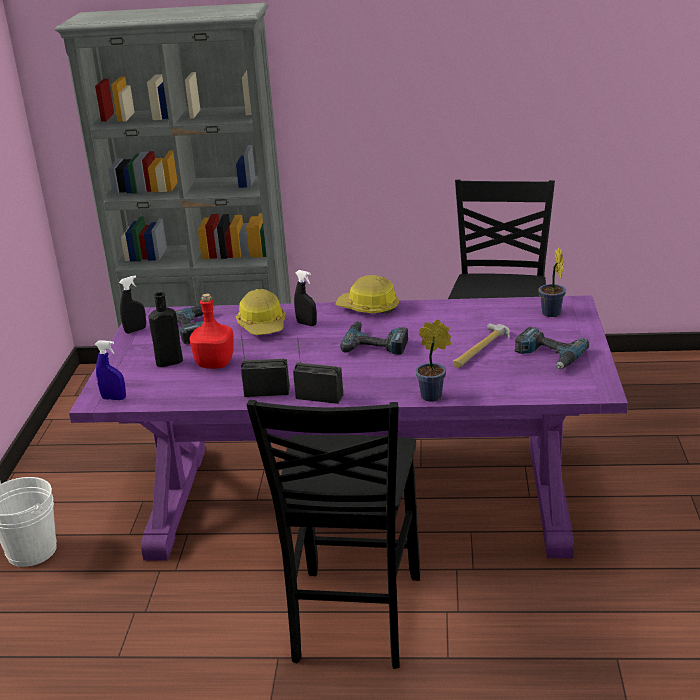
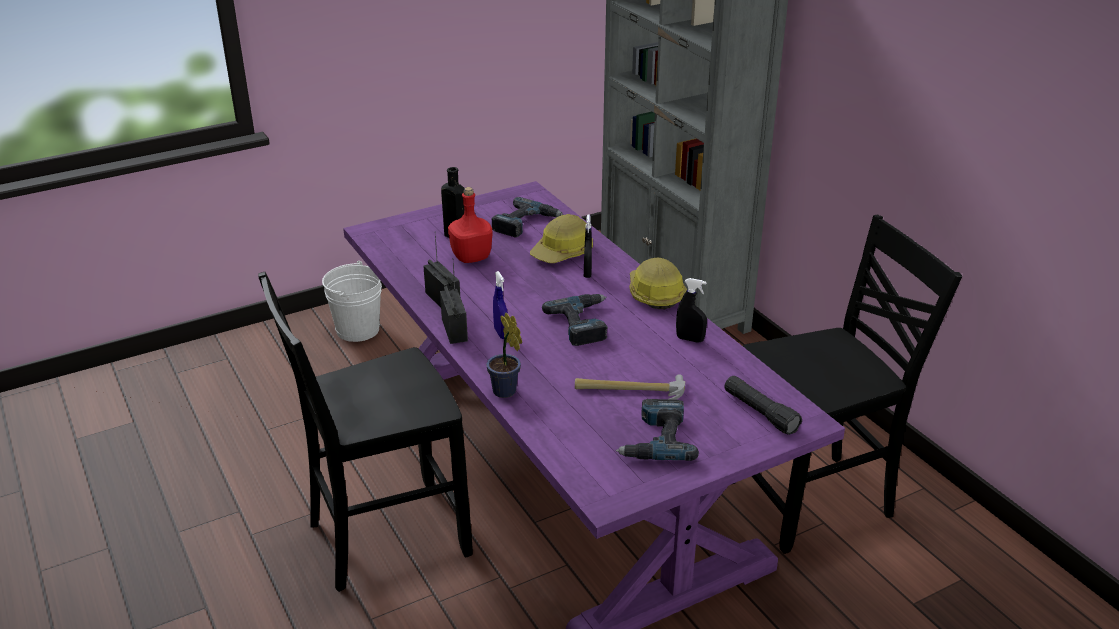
camera: 55 degrees right, 5 degrees up
(114, 398) = (377, 236): blue spray bottle -> blue spray bottle (501, 333)
(135, 330) = (497, 199): black spray bottle -> black spray bottle (690, 339)
(551, 314) = (760, 413): potted plant -> black flashlight

